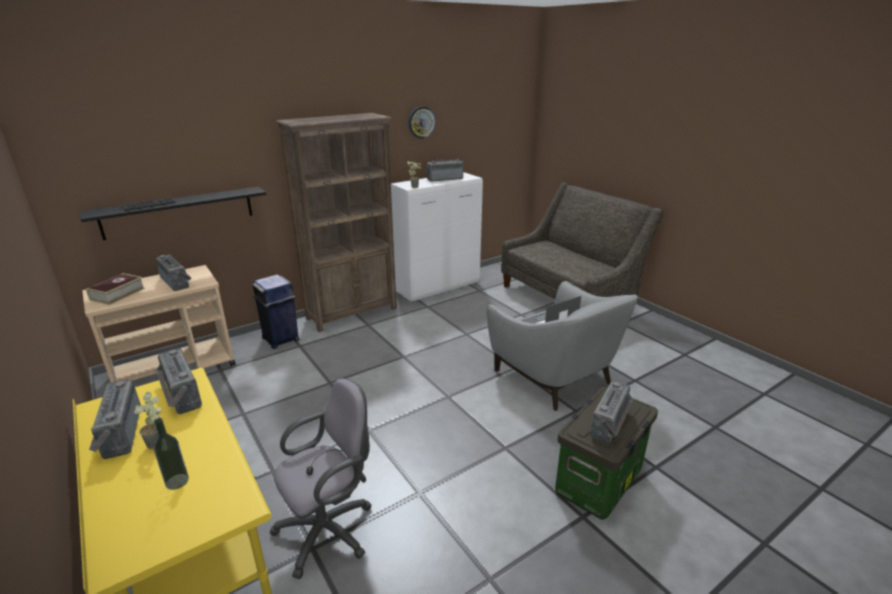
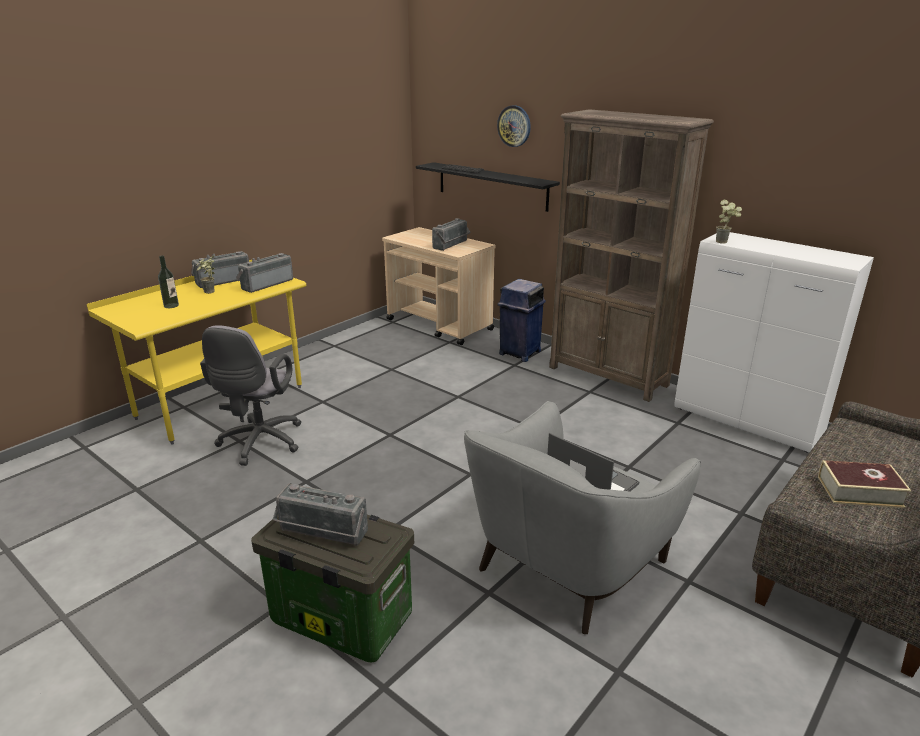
camera: 75 degrees right, 0 degrees up
(118, 294) = (418, 236): book -> book (859, 491)
(330, 529) = (259, 444): grey office chair -> grey office chair turned 60 degrees clockwise
(421, 122) = (803, 149): wall clock -> wall clock (514, 126)
(444, 179) = (801, 251): radio -> none

